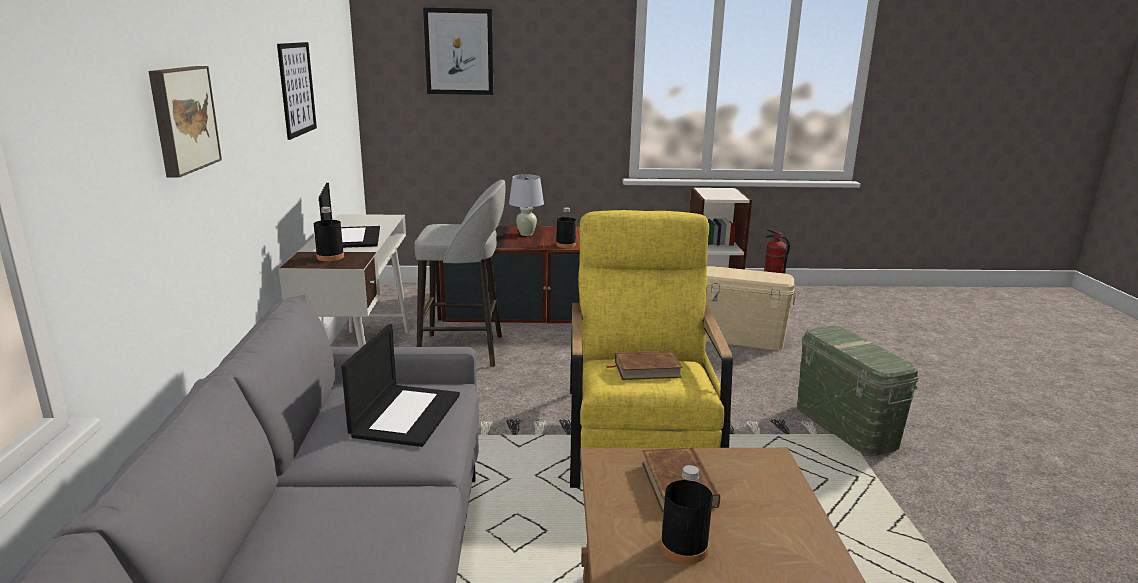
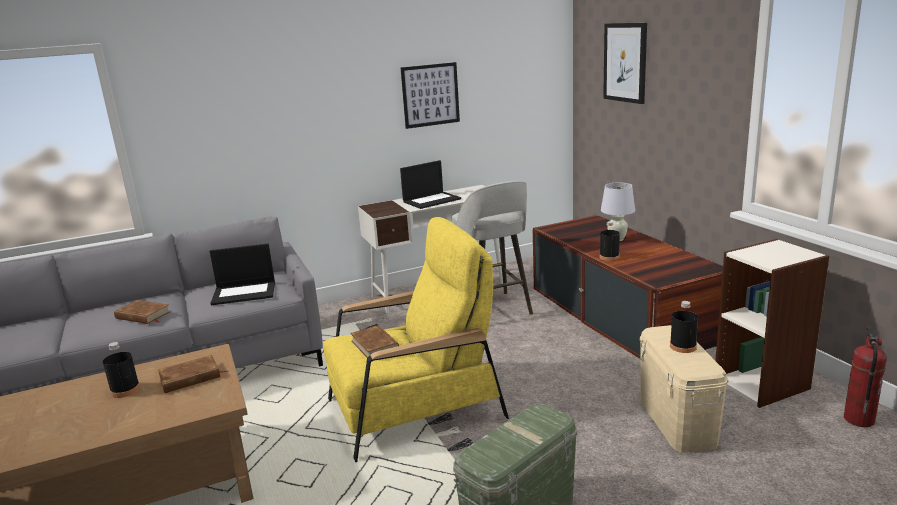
camera: 70 degrees right, 0 degrees up
(182, 119) = (262, 115): picture -> none
(330, 257) = (387, 207): black bottle -> black bottle (683, 346)
(377, 521) = (143, 315): none -> brown book

